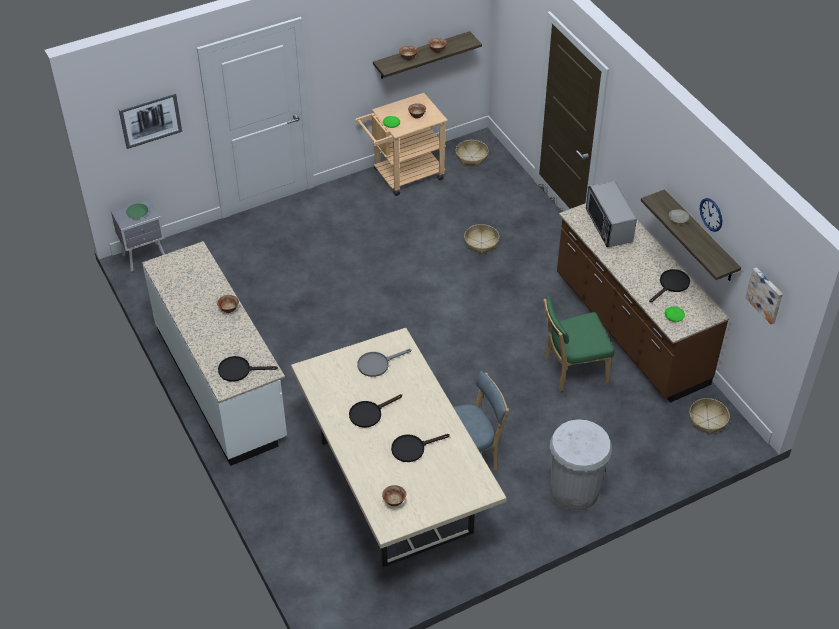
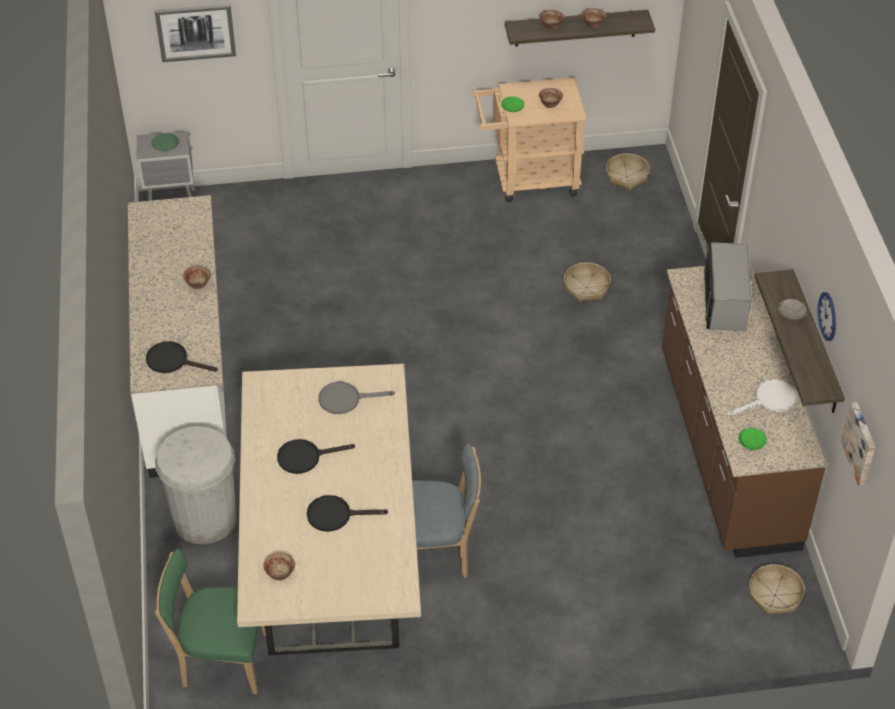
camera: 20 degrees right, 0 degrees up
(572, 370) = (625, 479): green chair -> green chair (220, 660)
(574, 490) = (552, 633): white trash can -> white trash can (205, 518)
(671, 285) = (769, 400): black frying pan -> white frying pan

